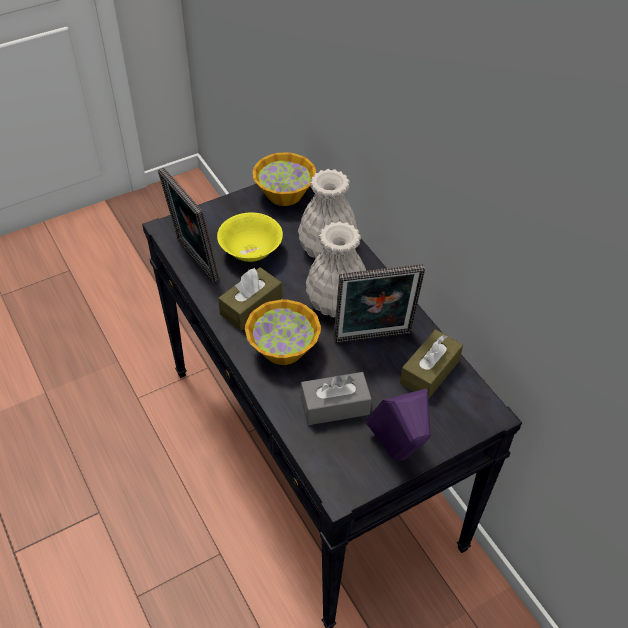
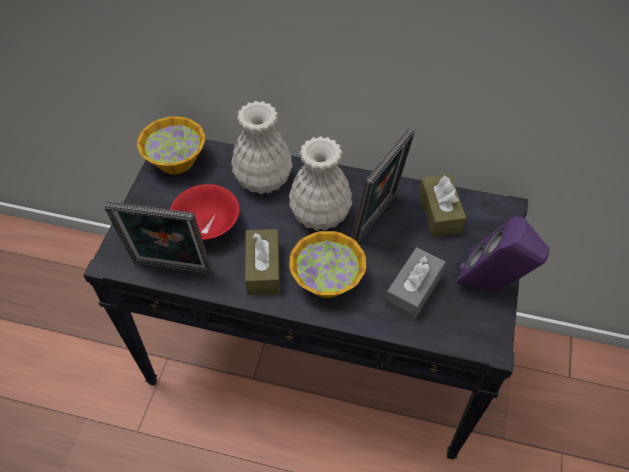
camera: 45 degrees left, 5 degrees up
(250, 251) = (207, 226): yellow bowl -> red bowl

